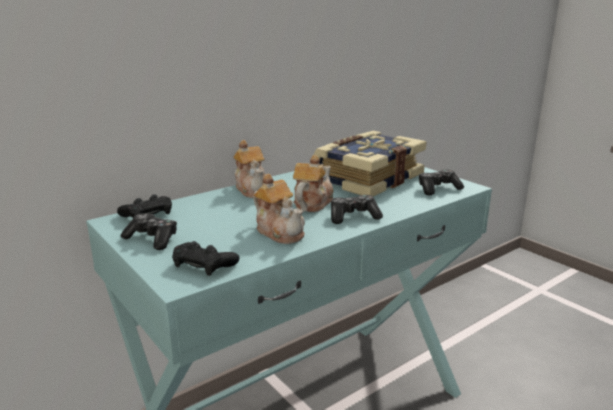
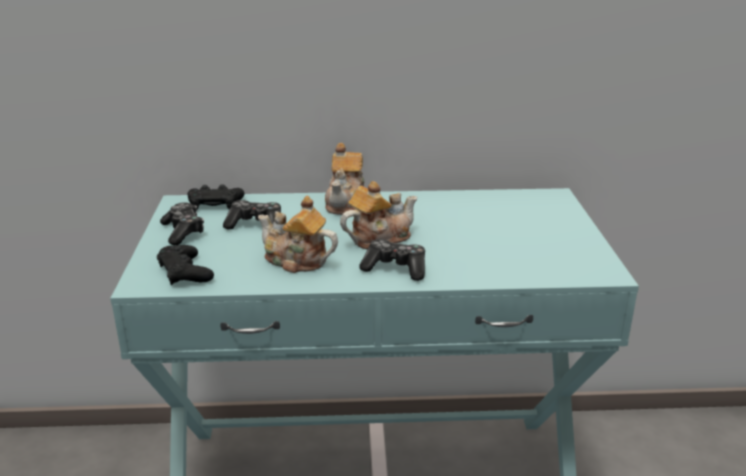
camera: 35 degrees right, 5 degrees up
(280, 232) = (296, 261): teapot -> teapot turned 120 degrees clockwise
(367, 179) = (491, 224): book -> none
(438, 189) = (558, 264): game controller -> game controller (256, 225)

